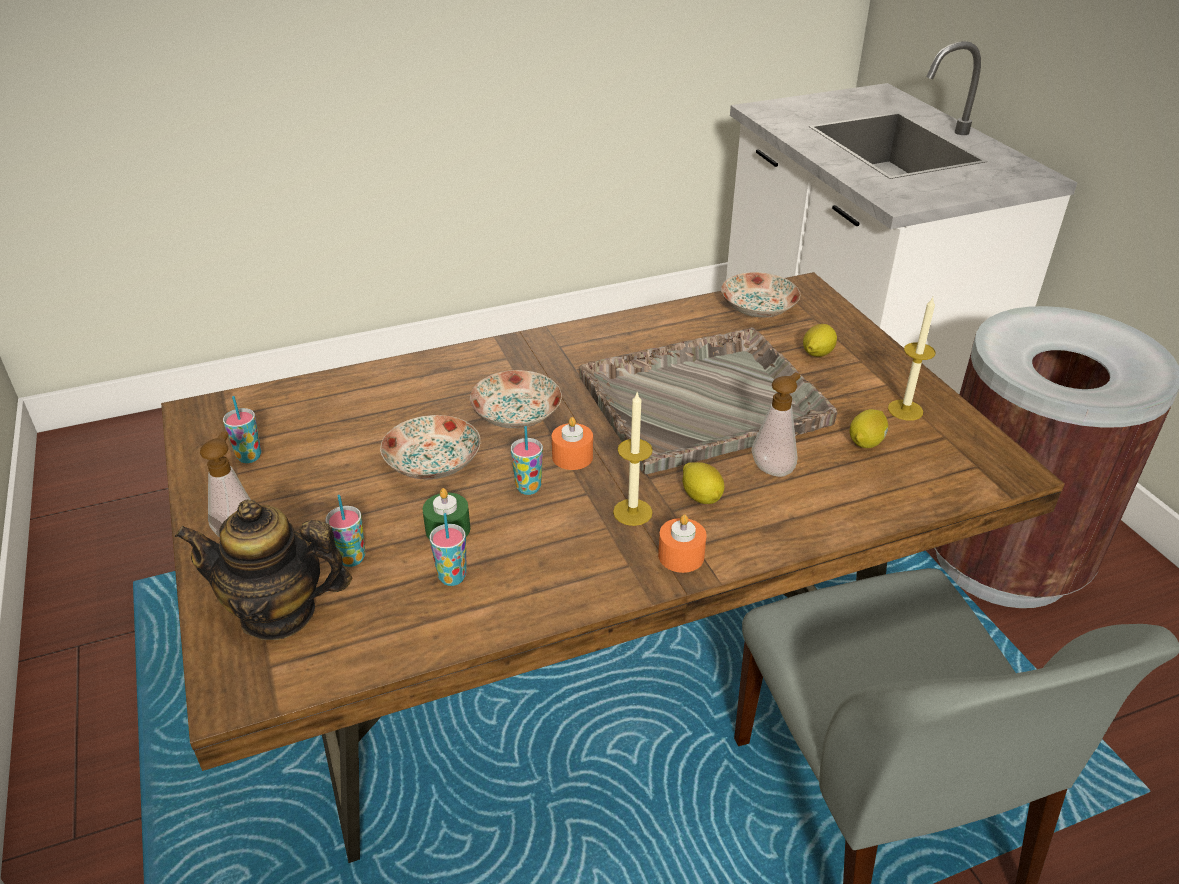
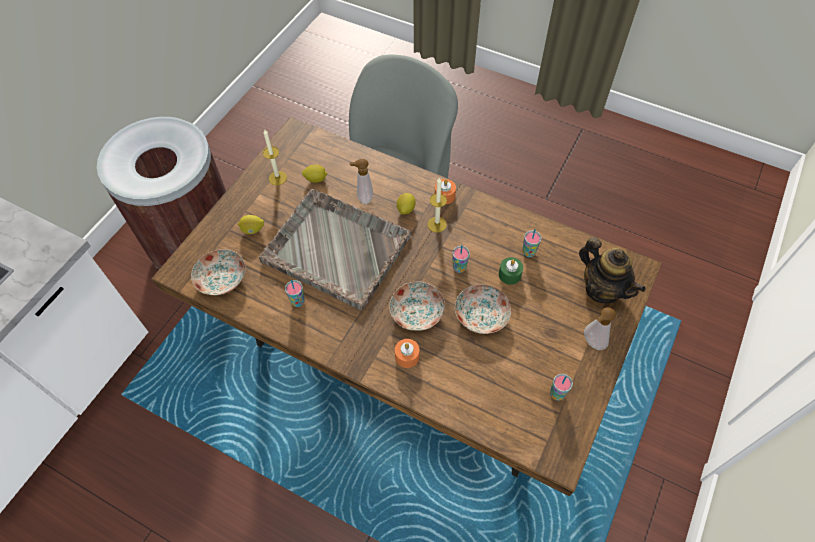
camera: 130 degrees left, 20 degrees up
(351, 558) = (557, 292): cup -> cup (298, 301)
(572, 457) = (424, 268): orange candle -> orange candle (407, 356)

